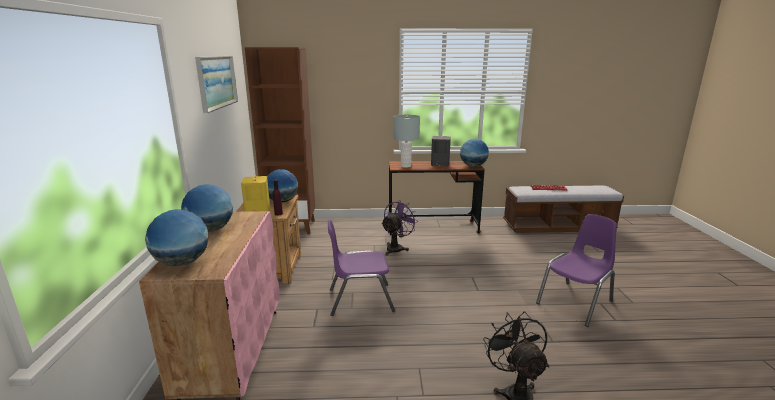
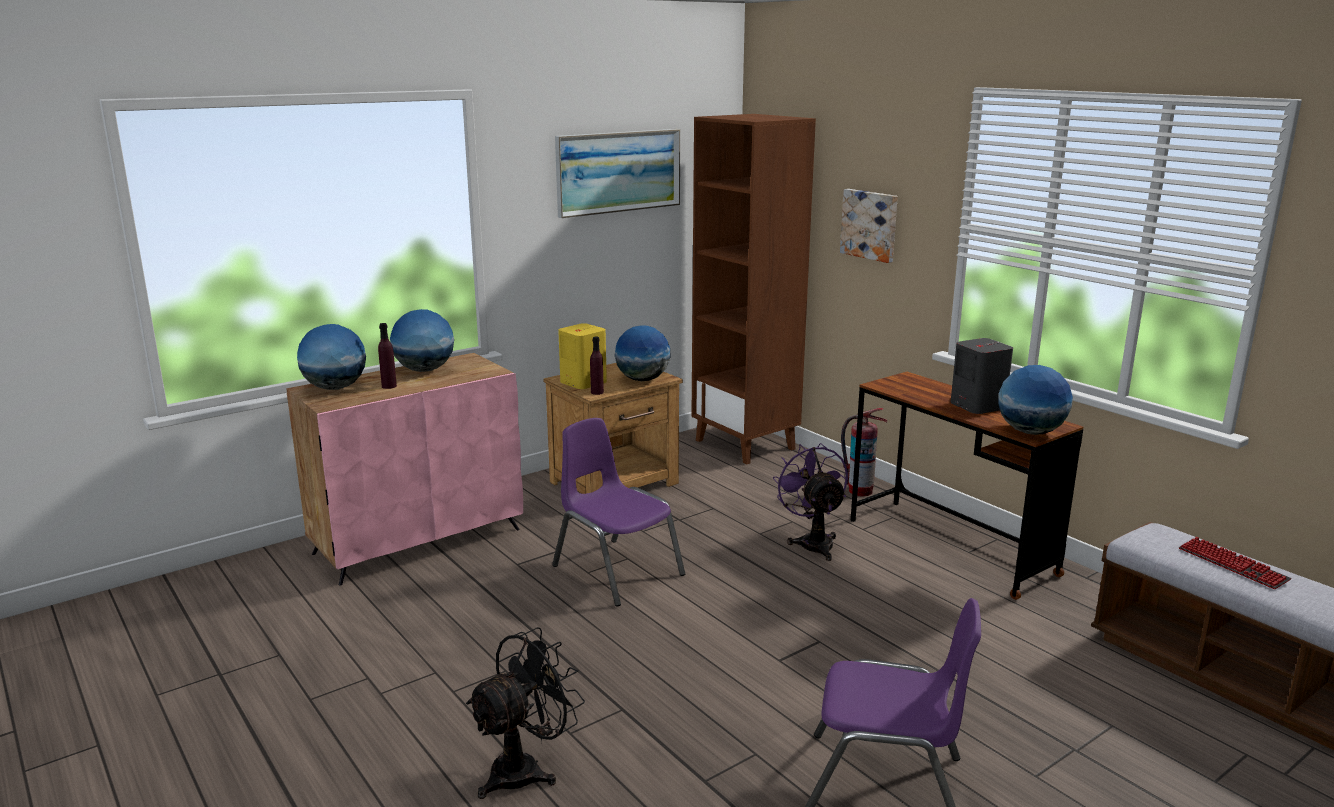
camera: 55 degrees right, 0 degrees up
(218, 245) = (389, 386): none -> purple bottle
(346, 98) = (870, 224): none -> picture
(369, 224) = (860, 491): none -> fire extinguisher
(396, 248) = (813, 542): purple fan -> purple fan turned 105 degrees counterclockwise
(405, 166) = (905, 387): grey table lamp -> none

